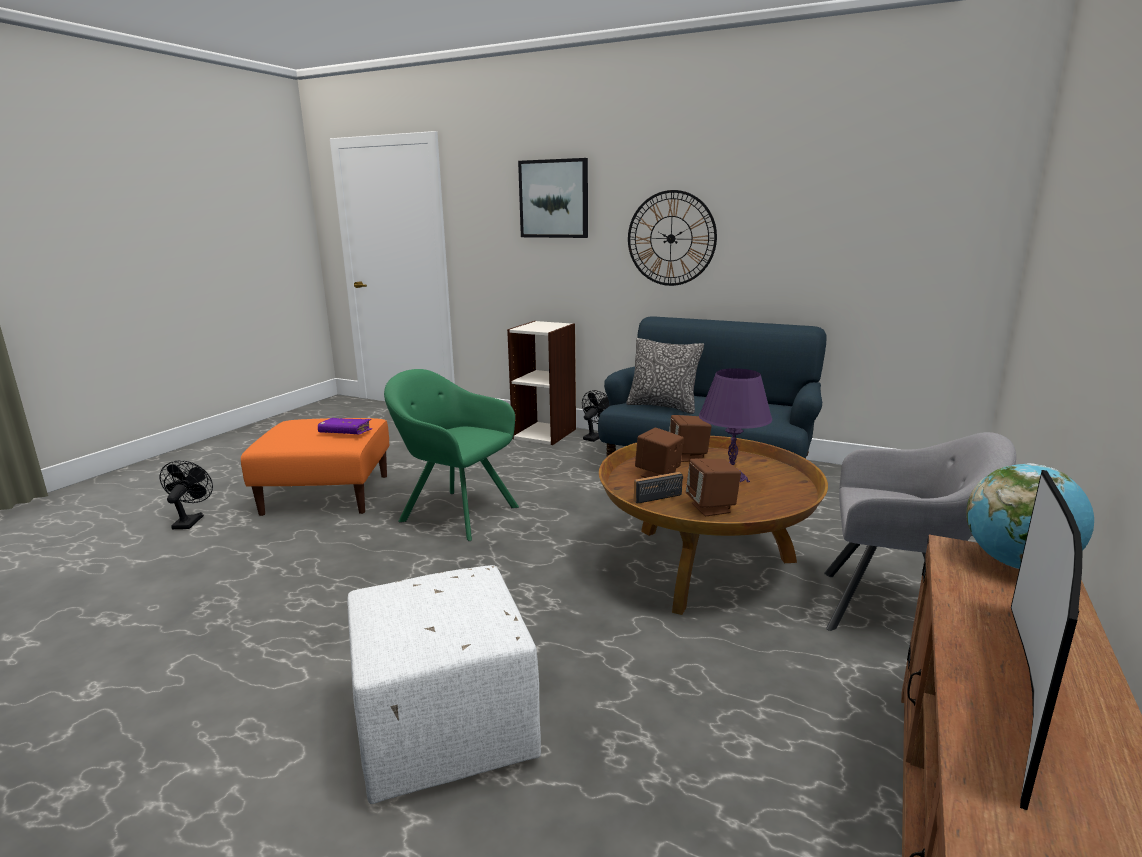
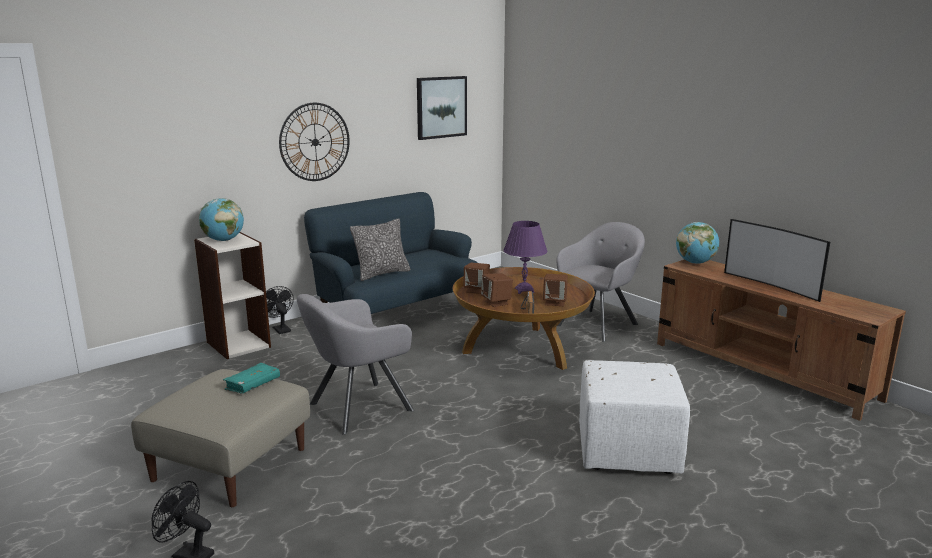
camera: 65 degrees left, 0 degrees up
(328, 494) = (230, 463): orange ottoman -> beige ottoman
(345, 433) = (252, 385): purple book -> turquoise book
(455, 513) = (356, 408): green armchair -> grey armchair
(540, 325) = (223, 240): none -> globe
(554, 199) = (202, 115): picture -> picture (441, 107)

